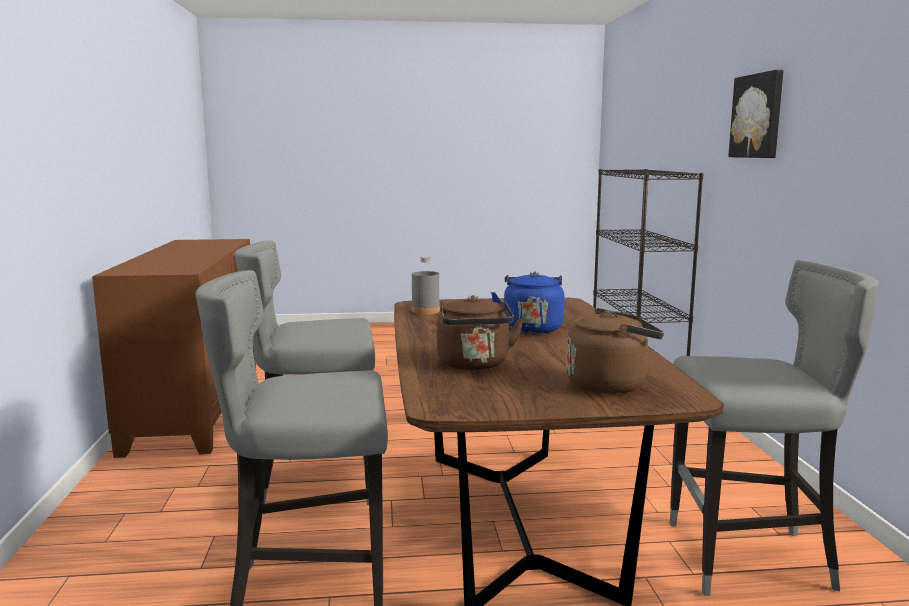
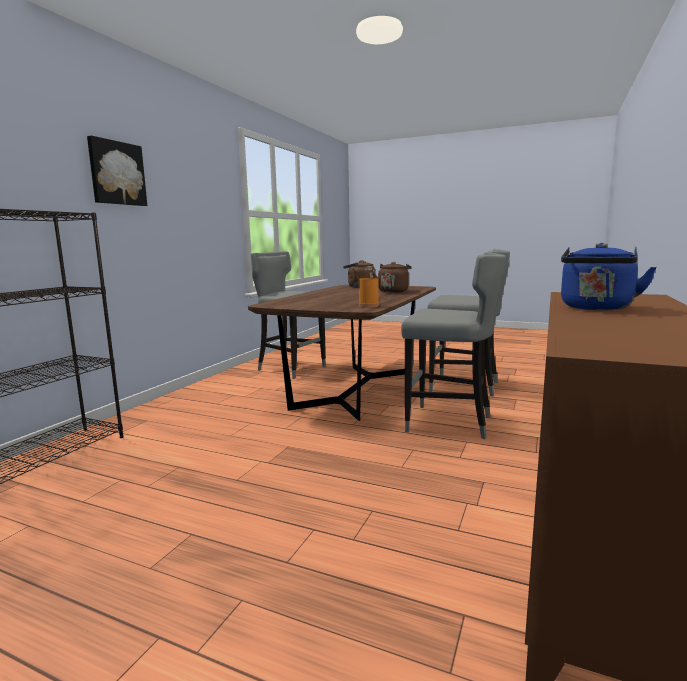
camera: 150 degrees left, 0 degrees up
(425, 311) = (368, 306): grey bottle -> orange bottle
(531, 328) = (333, 297): blue kettle -> blue kettle (596, 308)

